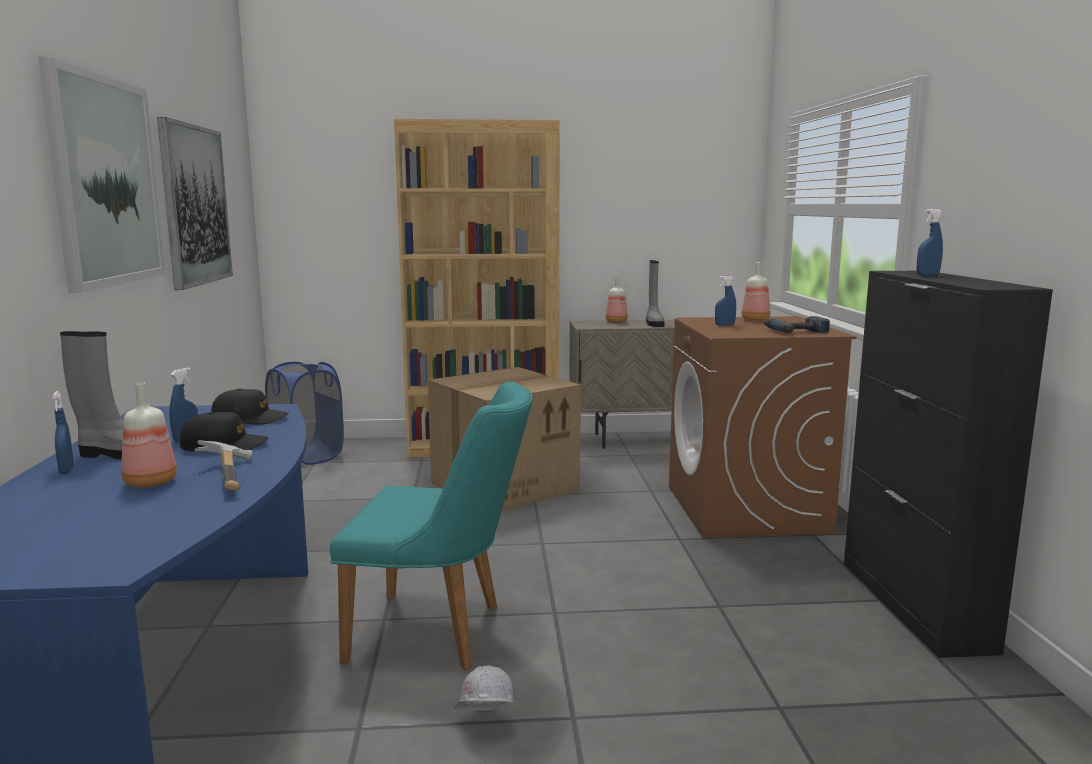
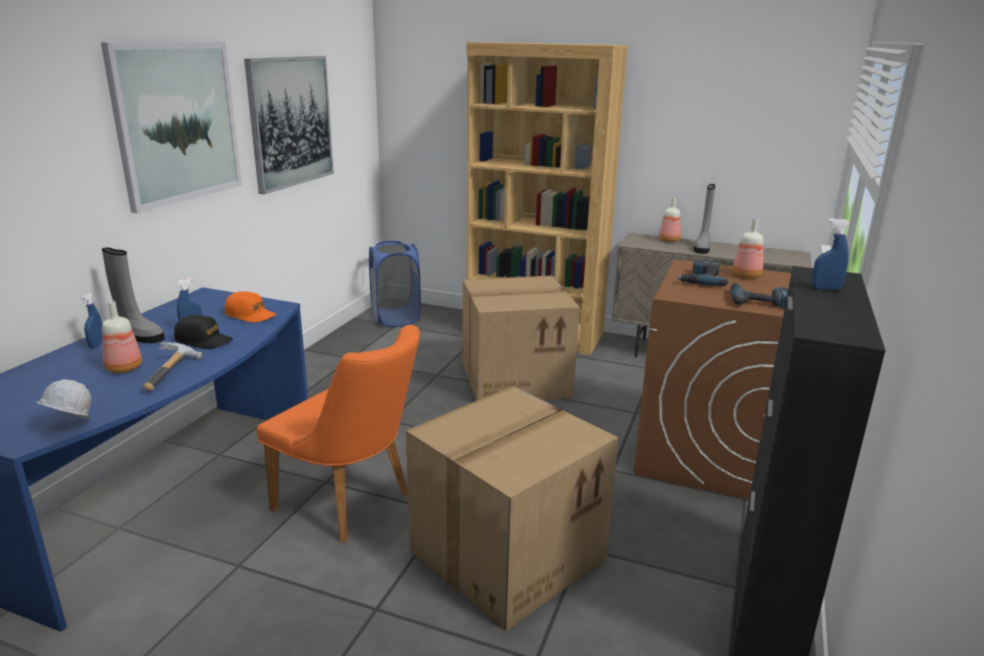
camera: 25 degrees right, 10 degrees up
(250, 419) = (250, 315): black cap -> orange cap
(440, 632) = (352, 505): turquoise chair -> orange chair
(484, 725) = (314, 592): white hard hat -> white hard hat (69, 428)
(655, 628) = (507, 552): none -> cardboard box
(724, 325) = (700, 279): blue spray bottle -> power drill

